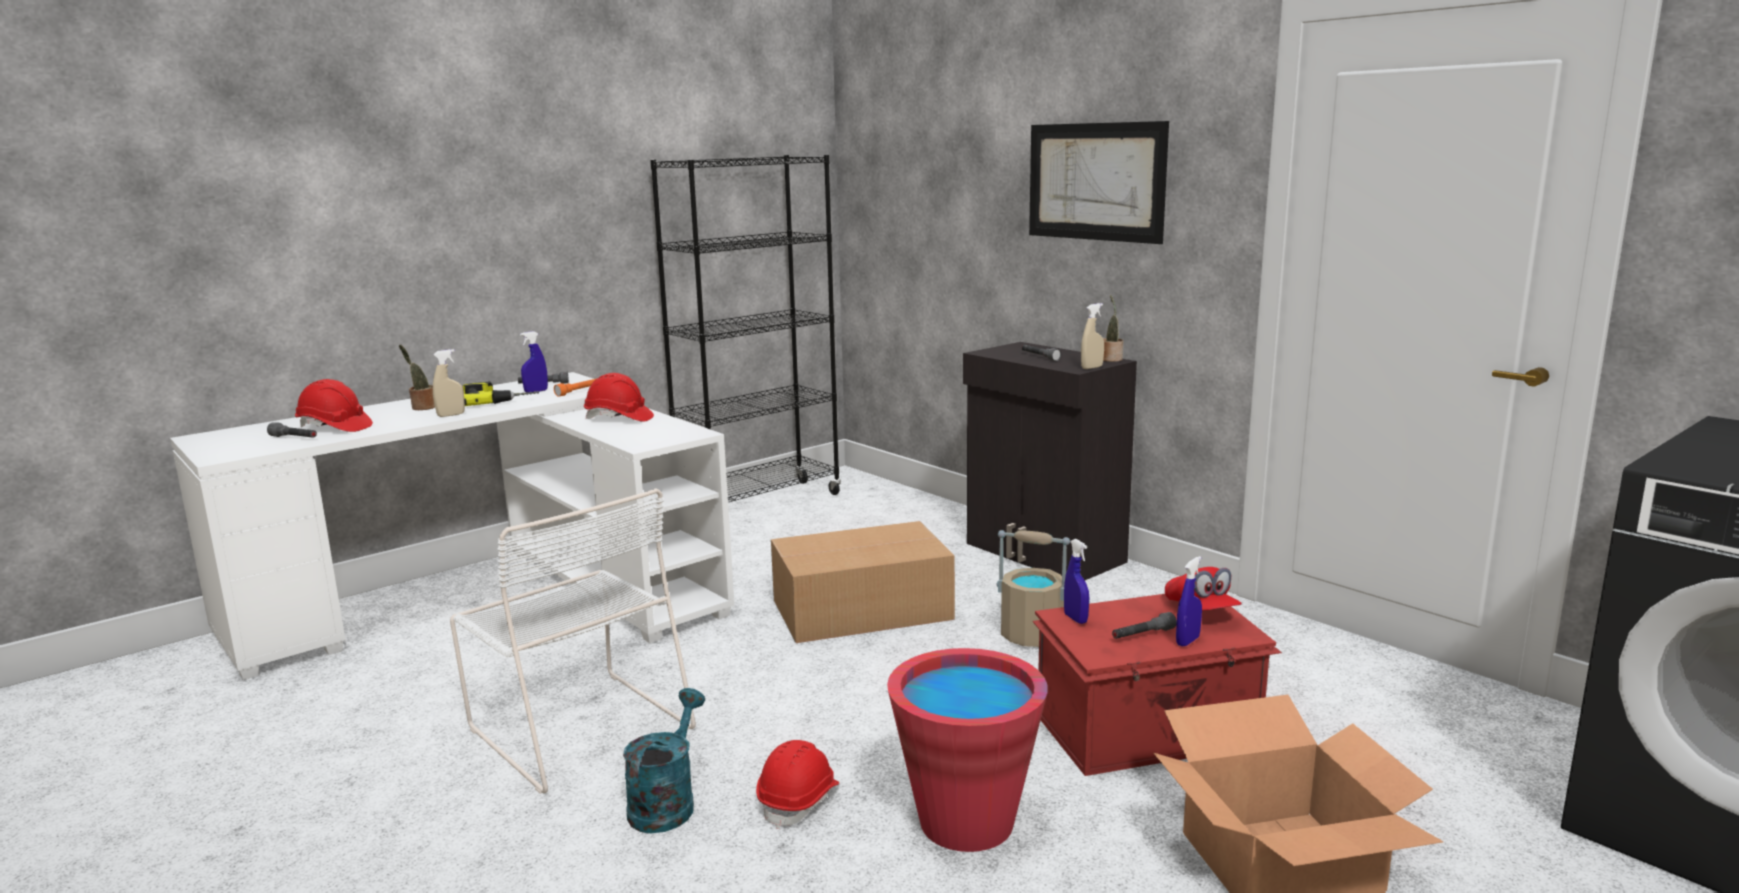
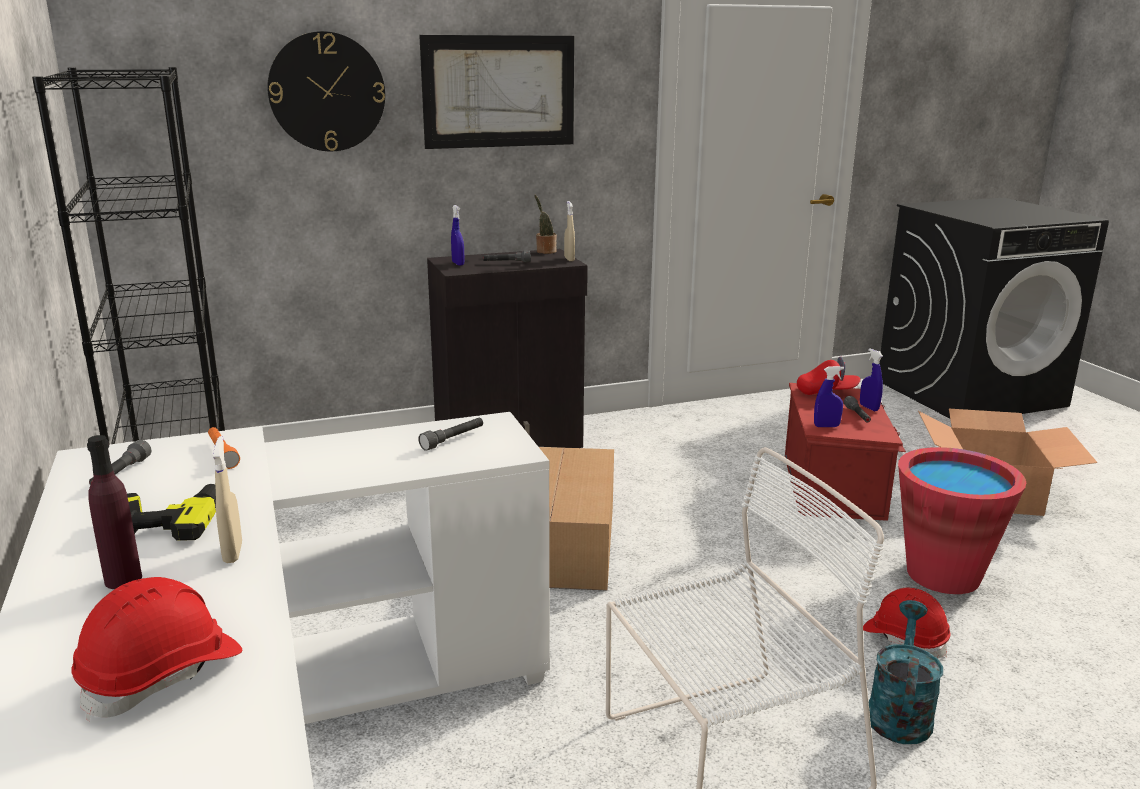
camera: 70 degrees left, 5 degrees up
(294, 438) = (197, 724): grey flashlight -> grey flashlight (453, 440)
(422, 407) = (123, 580): potted plant -> purple bottle
(536, 391) = (164, 482): blue spray bottle -> blue spray bottle (458, 264)
(619, 418) = (359, 454): red hard hat -> none
(666, 803) = (899, 711): turquoise watering can -> turquoise watering can turned 75 degrees clockwise
(967, 177) = (327, 92): none -> wall clock
(1031, 636) = (666, 486): beige bucket -> none

